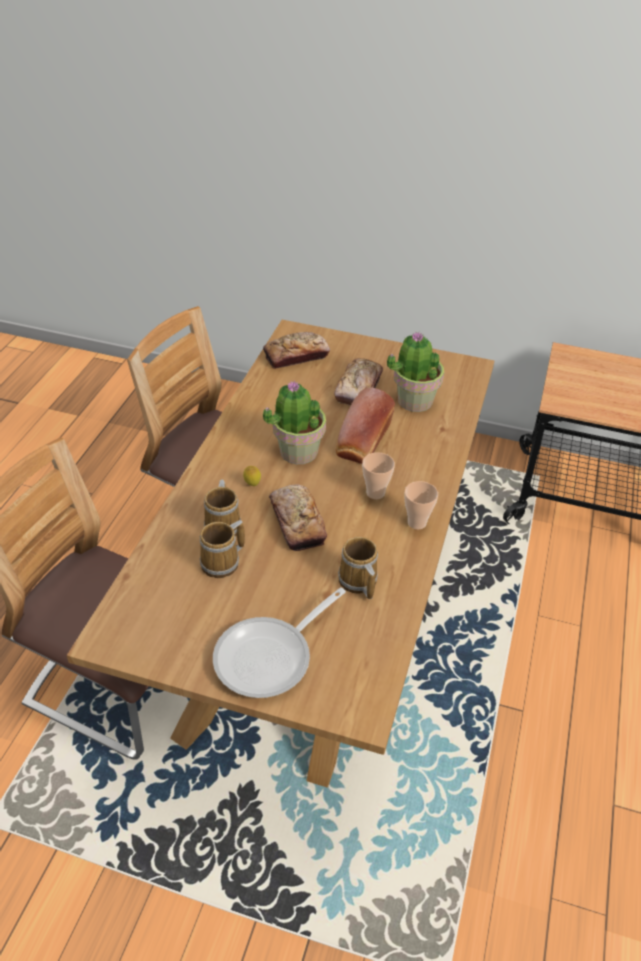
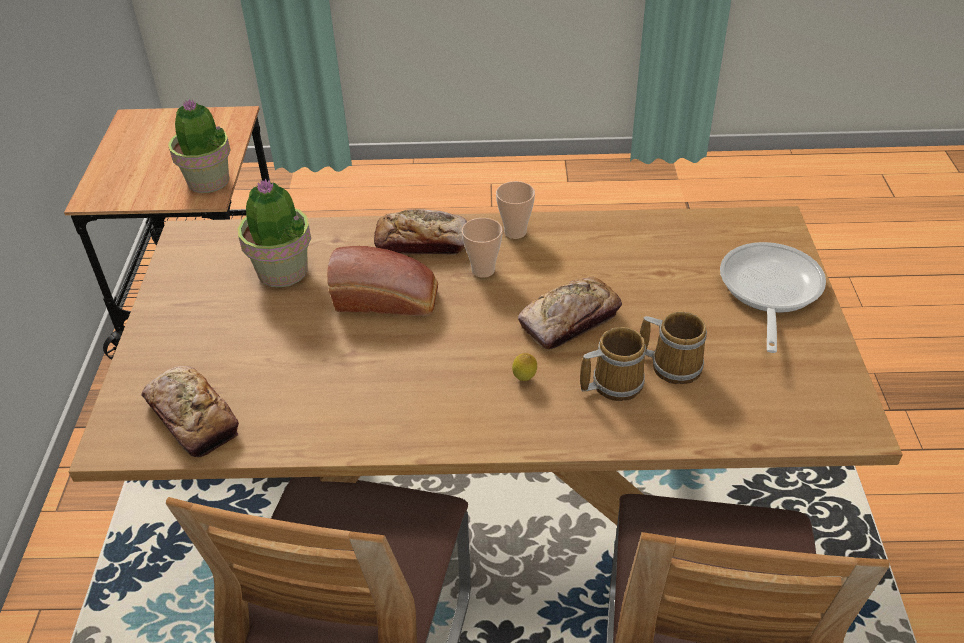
camera: 105 degrees left, 0 degrees up
(270, 657) = (768, 291): frying pan -> frying pan turned 105 degrees counterclockwise
(297, 452) = (436, 354): potted plant -> potted plant (208, 182)
(357, 582) = (628, 256): mug -> none
(358, 388) = (268, 328): bread -> bread (421, 242)

